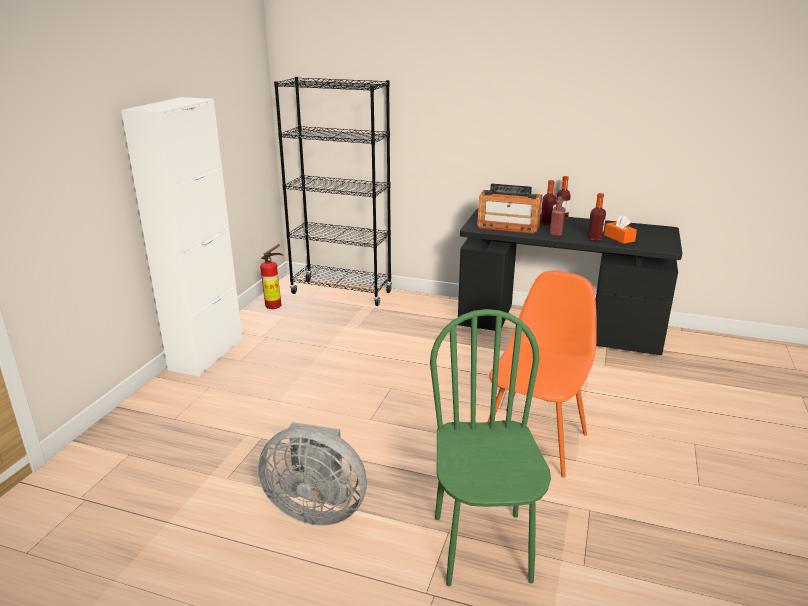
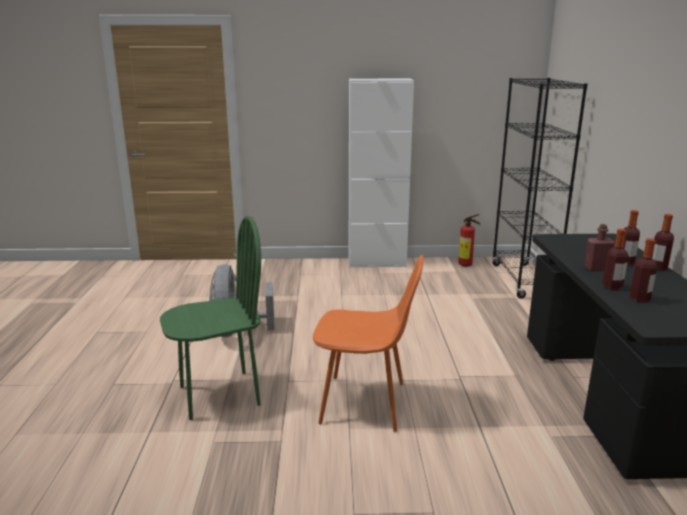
camera: 70 degrees right, 5 degrees down
(508, 226) = (579, 248): radio -> none
(619, 238) = (639, 299): orange tissue box -> bottle

